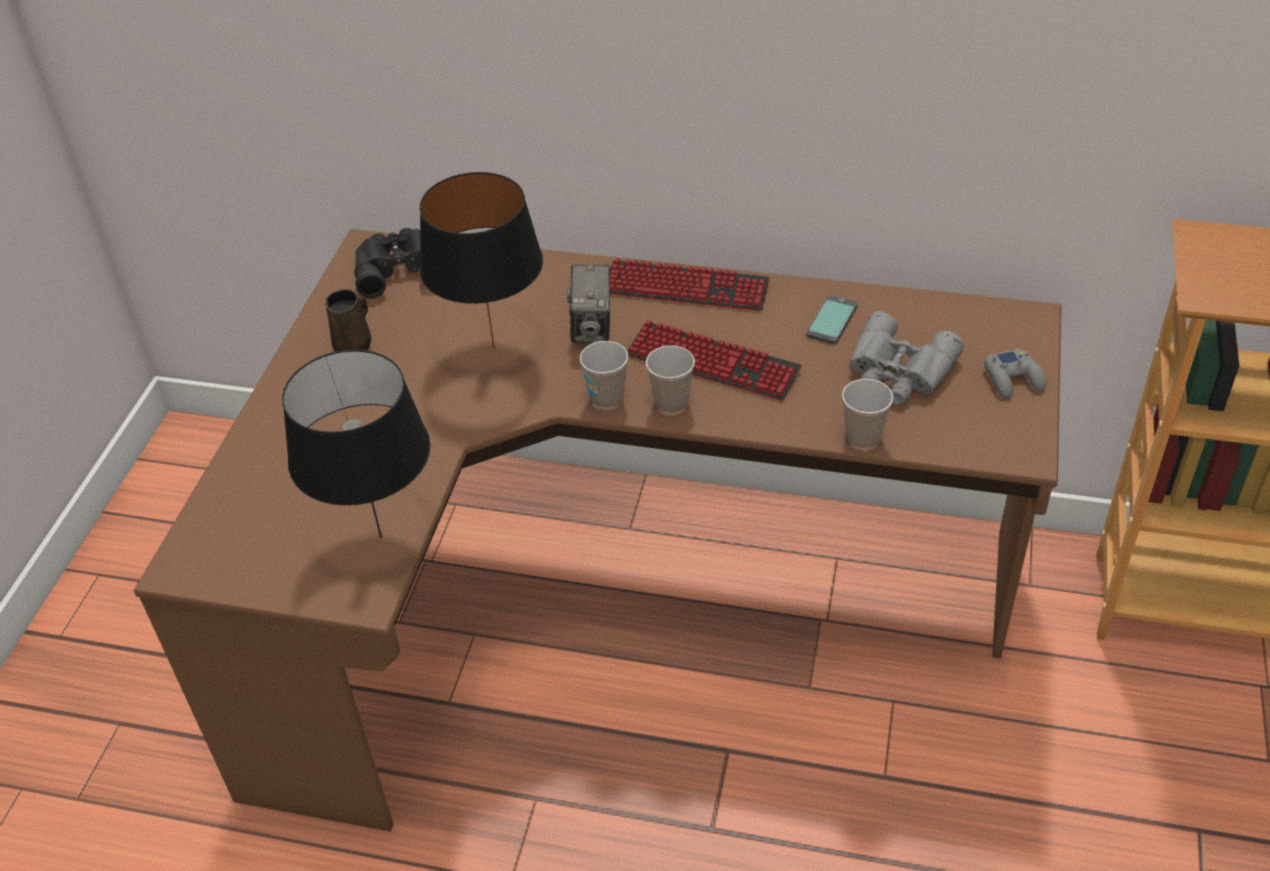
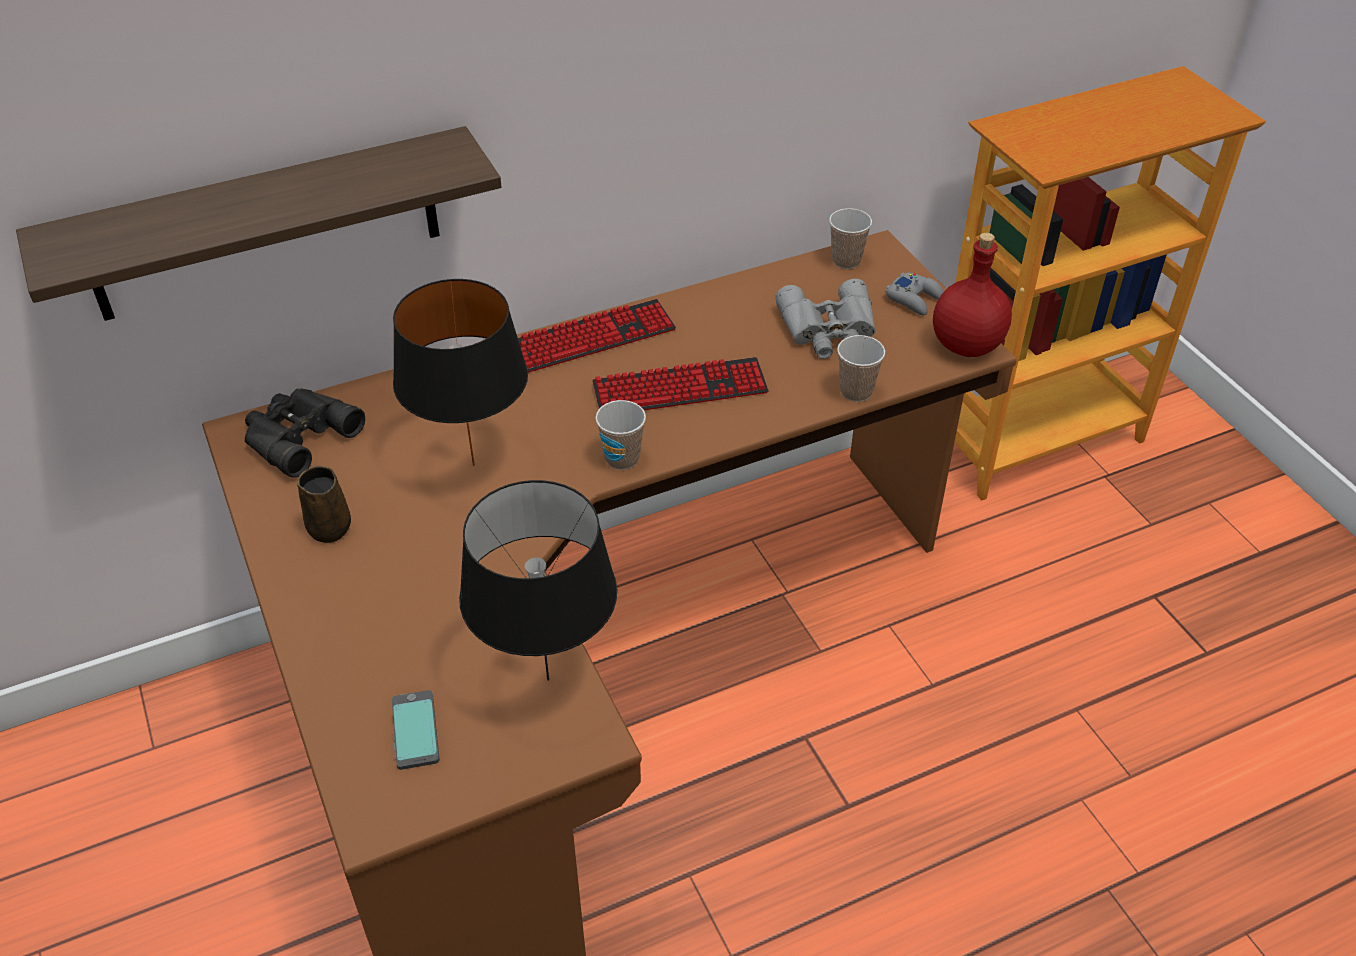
camera: 40 degrees left, 0 degrees up
(418, 81) = (265, 226): none -> shelf
(592, 328) = (546, 407): camera -> none
(671, 402) = (680, 436): cup -> cup (846, 261)
(831, 321) = (738, 313): phone -> phone (415, 730)
(1017, 444) = (965, 344): none -> red bottle

